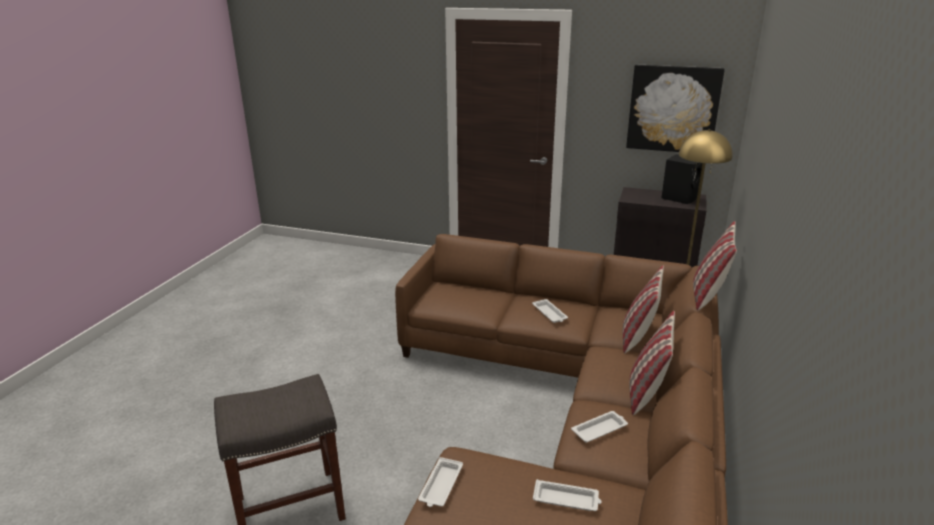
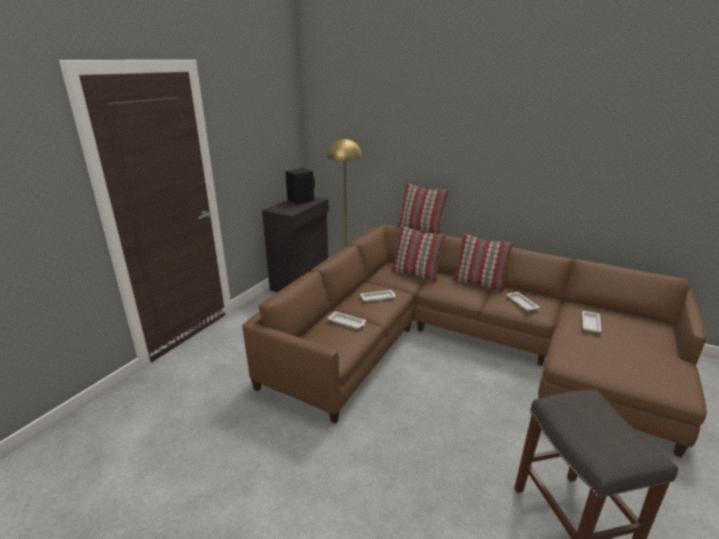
camera: 80 degrees left, 0 degrees up
(440, 486) = (598, 370): white tray -> white tray (347, 322)
(673, 109) = (272, 138): picture -> none

